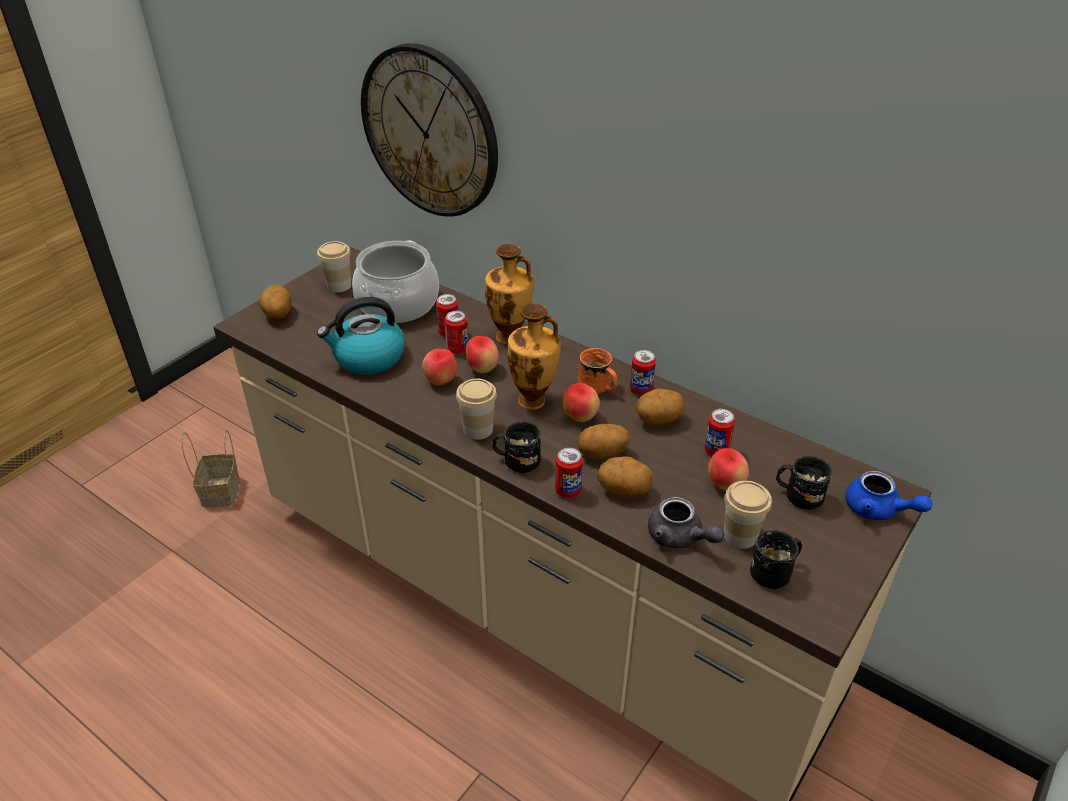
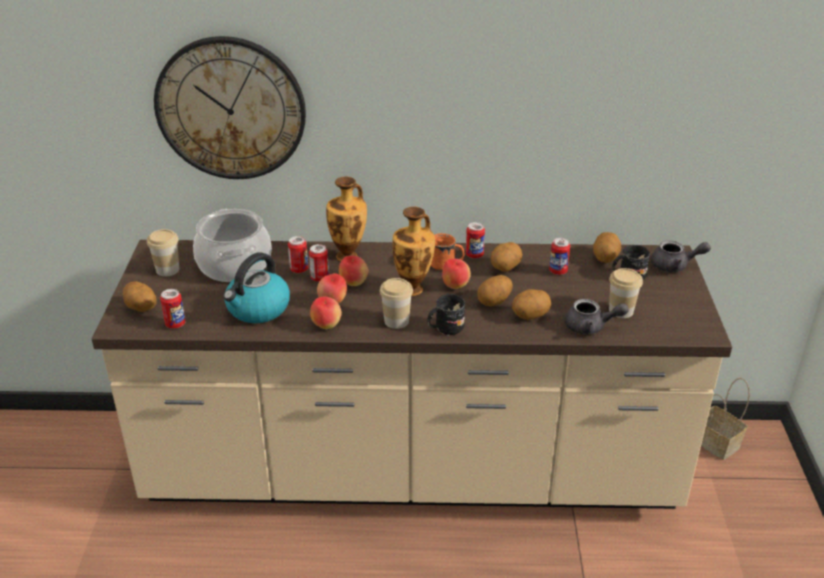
camera: 35 degrees left, 5 degrees down
(221, 493) = (69, 526): basket -> basket (718, 444)
(568, 491) = (497, 331): can -> can (175, 324)
(725, 485) = (583, 288): apple -> apple (326, 326)
(775, 572) = (659, 321): black mug -> none
(794, 460) = (605, 258): none -> potato
(878, 510) = (675, 266): blue teapot -> grey teapot

